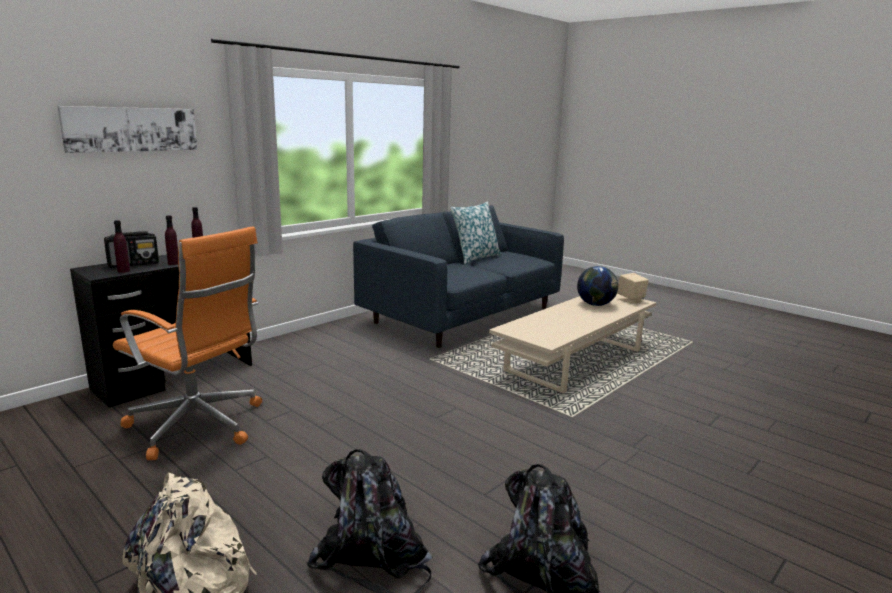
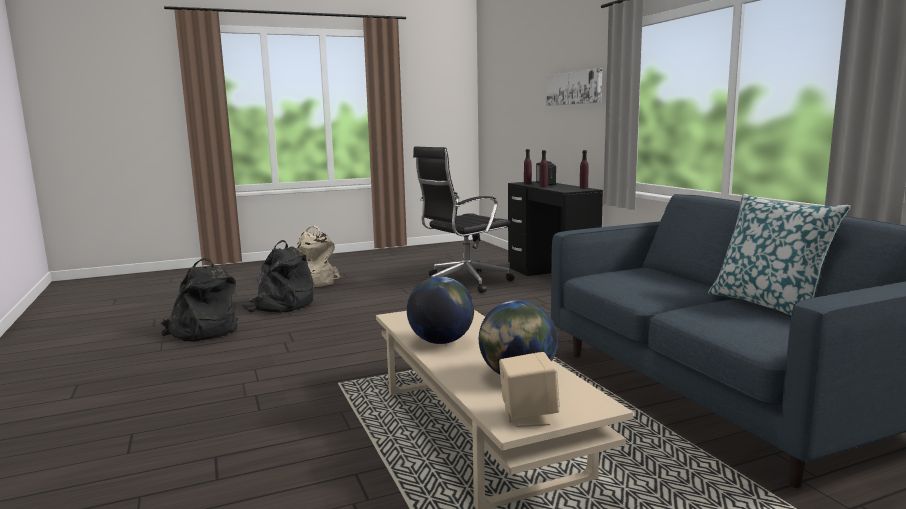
camera: 115 degrees right, 5 degrees down
(198, 426) = (463, 282): orange office chair -> black office chair
(575, 323) = (441, 341): none -> globe

